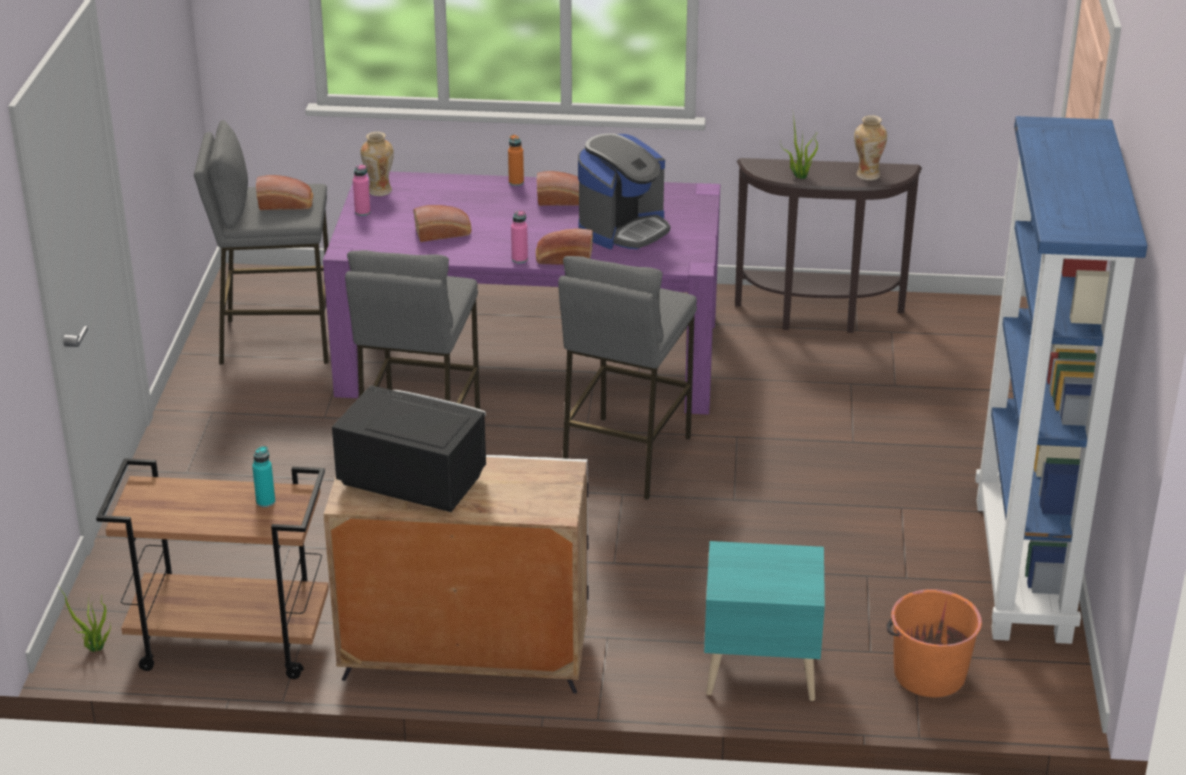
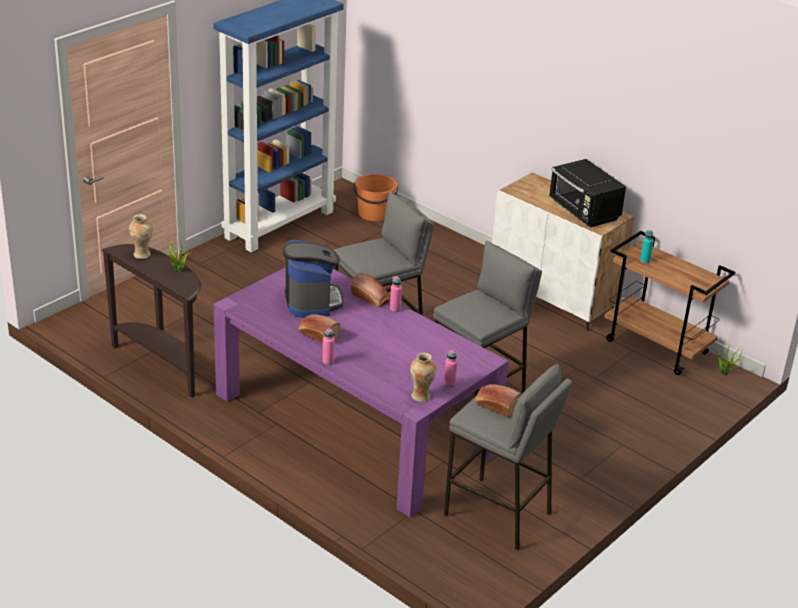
camera: 145 degrees left, 0 degrees up
(444, 233) = (417, 345): bread -> none
(516, 182) = (328, 361): orange bottle -> pink bottle
(623, 229) = (312, 301): coffee machine -> coffee machine turned 90 degrees clockwise
(759, 670) = (437, 242): turquoise nightstand -> none

